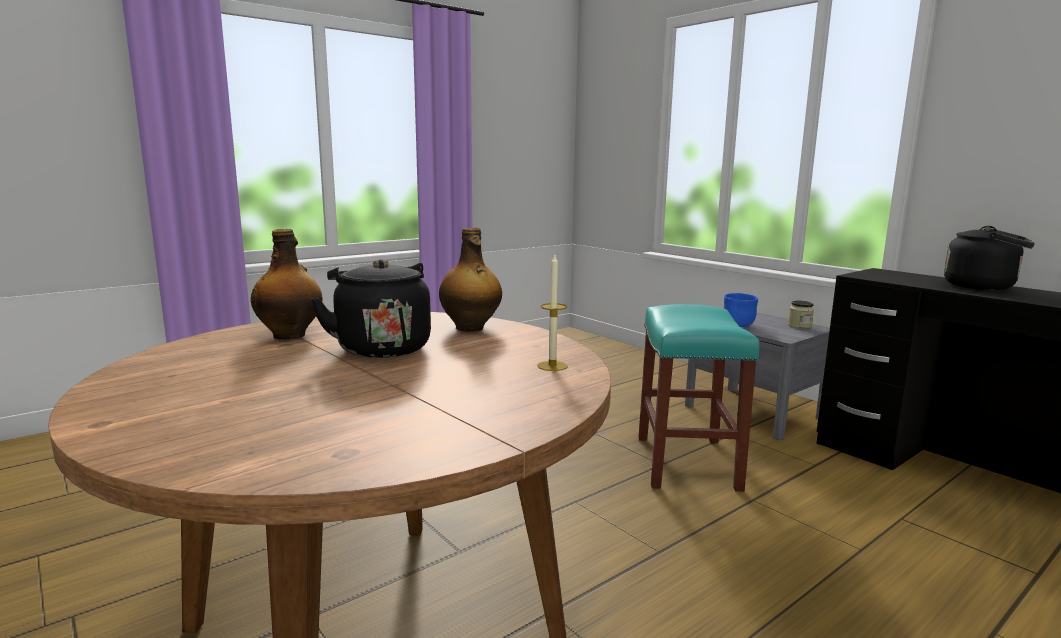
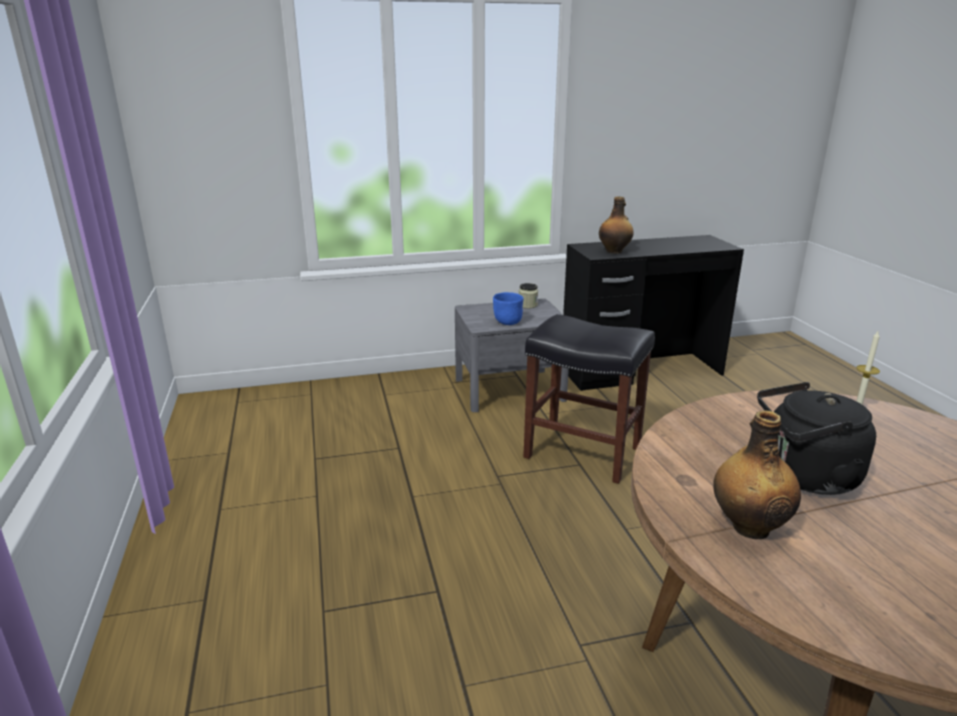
camera: 65 degrees left, 10 degrees up
(470, 328) = (729, 423): bottle -> bottle (614, 251)
(688, 463) = (584, 452): turquoise stool -> black stool
(983, 287) = (654, 244): black kettle -> none

